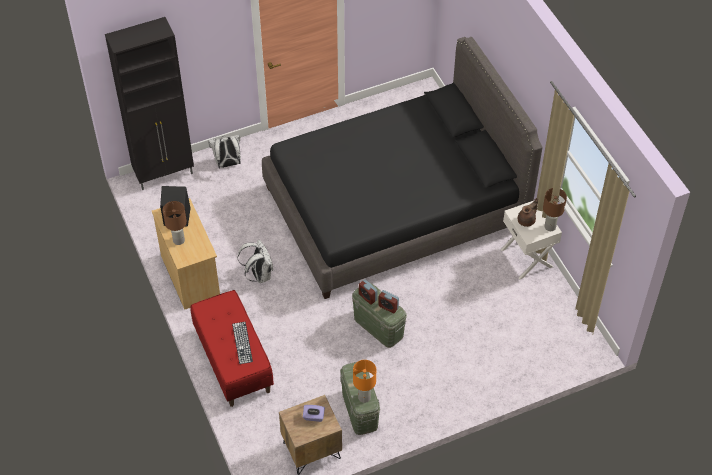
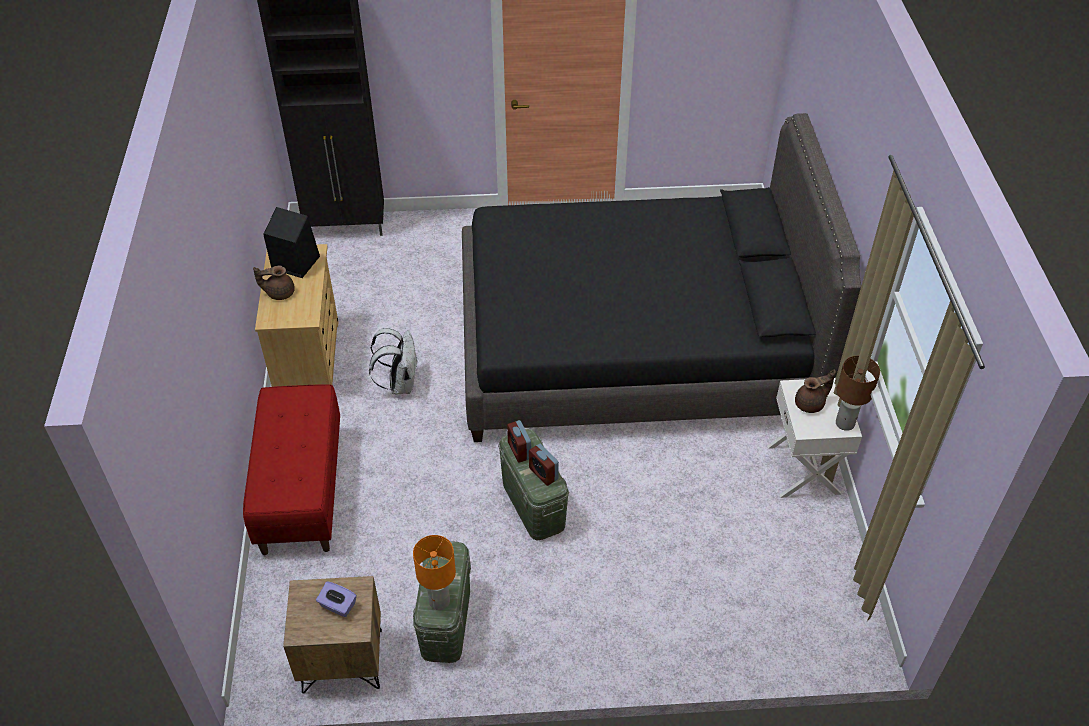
camera: 20 degrees right, 5 degrees down
(178, 240) = (279, 292): brown table lamp -> brown teapot
(228, 164) = (433, 235): white backpack -> none
(242, 342) = (300, 461): keyboard -> none

